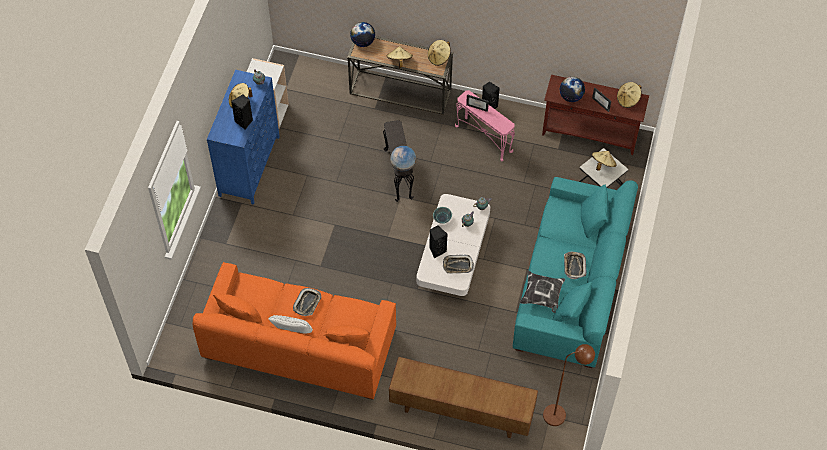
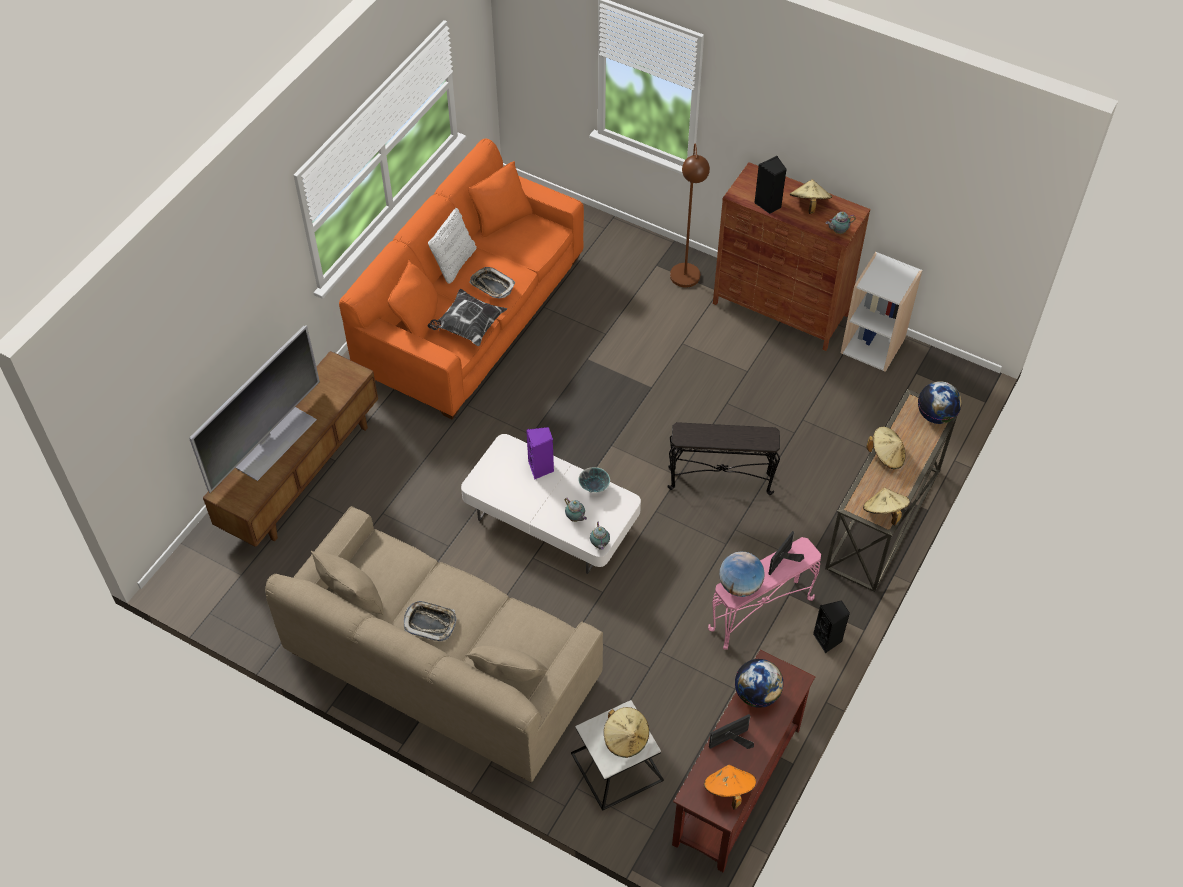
camera: 105 degrees right, 5 degrees down
(249, 166) = (780, 309): blue dresser -> brown dresser
(403, 165) = (689, 435): globe -> globe (739, 586)
(437, 250) = (541, 468): black speaker -> purple speaker
(457, 266) = (505, 488): tray -> none
(474, 395) = (274, 443): none -> television
(542, 296) = (394, 564): pillow -> pillow (468, 326)
(561, 413) = (238, 591): brown floor lamp -> brown floor lamp (685, 283)
(570, 286) = (443, 665): turquoise sofa -> beige sofa
(628, 99) = (728, 790): beige hat -> orange hat

